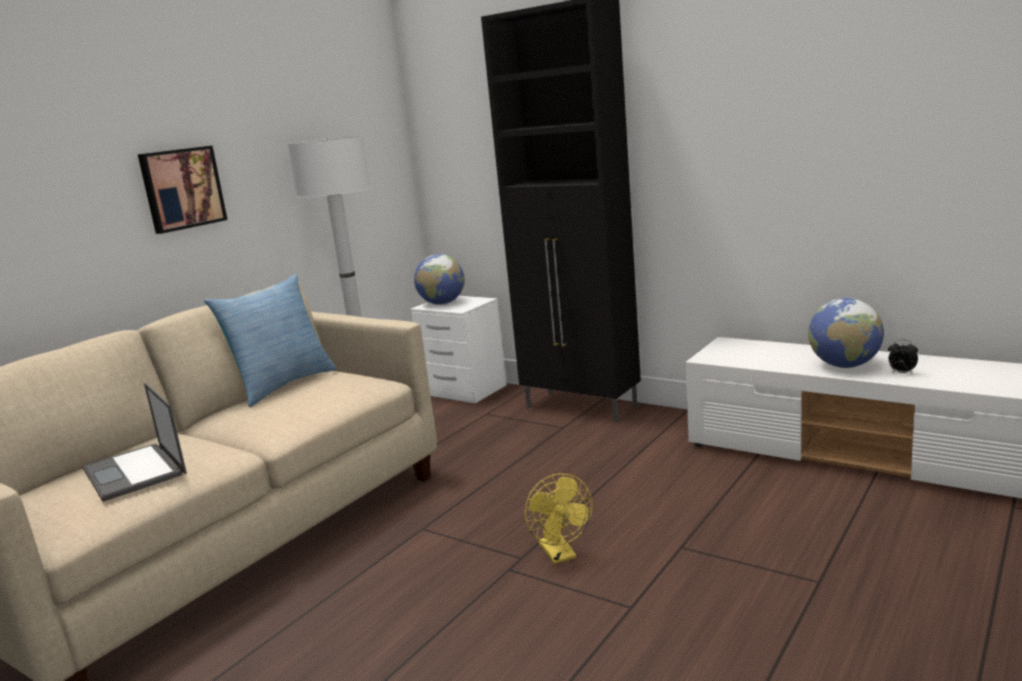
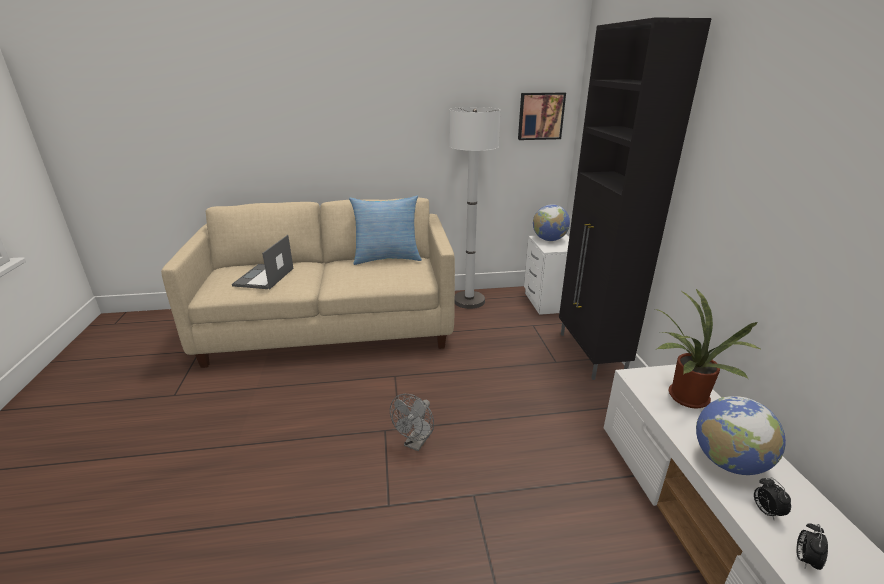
camera: 45 degrees right, 10 degrees up
(181, 188) = (378, 127): picture -> picture (540, 116)
(560, 555) = (415, 443): yellow fan -> grey fan
(758, 352) = (684, 398): none -> potted plant
(951, 379) = (804, 559): none -> alarm clock

